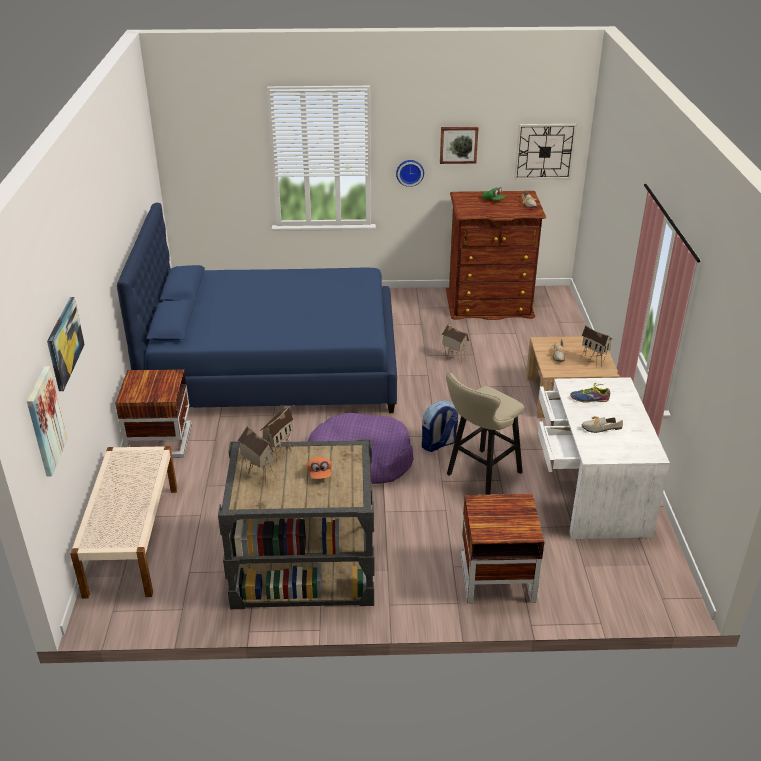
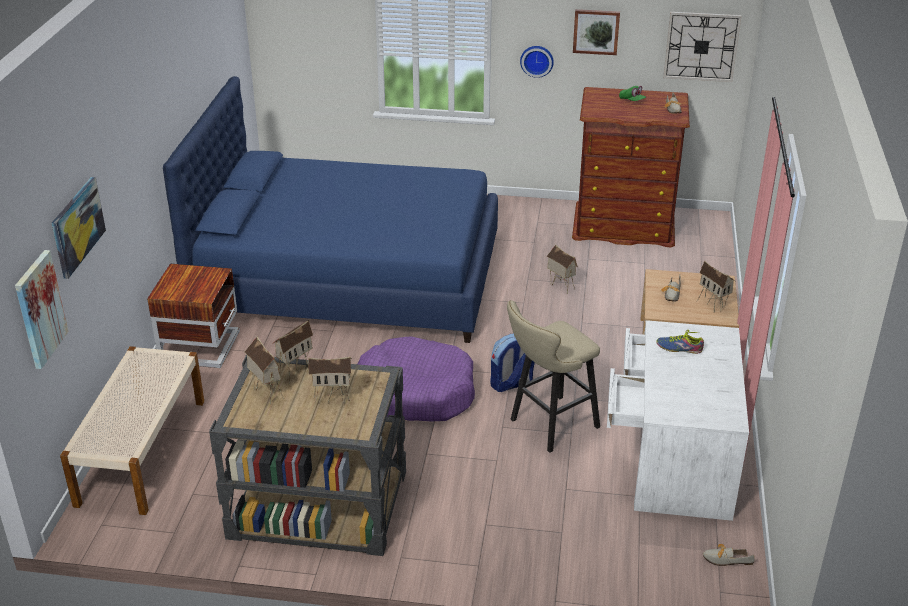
camera: 10 degrees right, 0 degrees up
(319, 474) = (332, 399): orange cap -> toy house
(497, 577) = (532, 542): nightstand -> none
(598, 428) = (677, 383): shoe -> shoe (724, 559)

